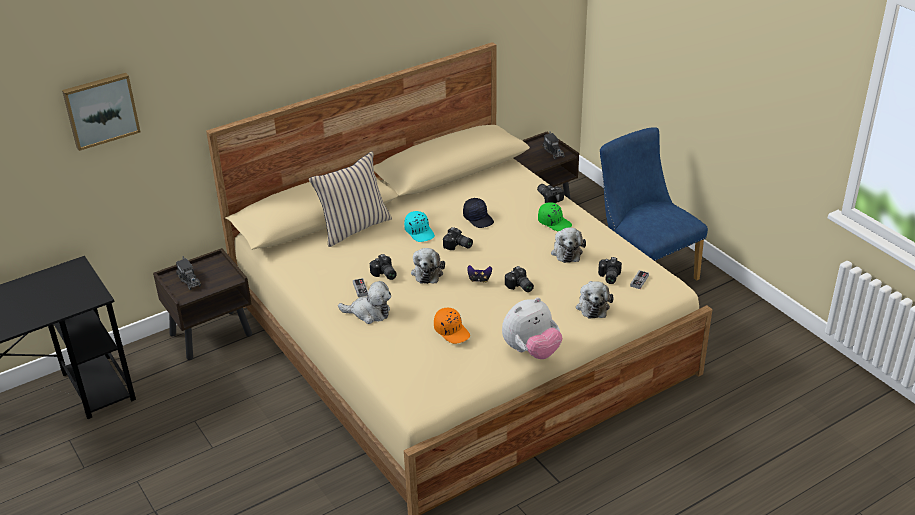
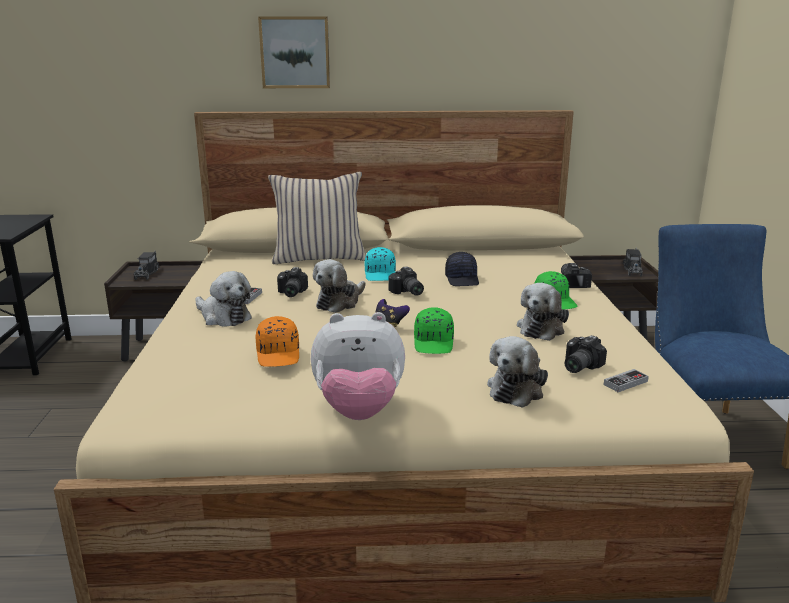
camera: 30 degrees right, 15 degrees down
(101, 110) = (83, 53): picture -> picture (295, 52)
(519, 287) = (434, 343): camera -> green cap

